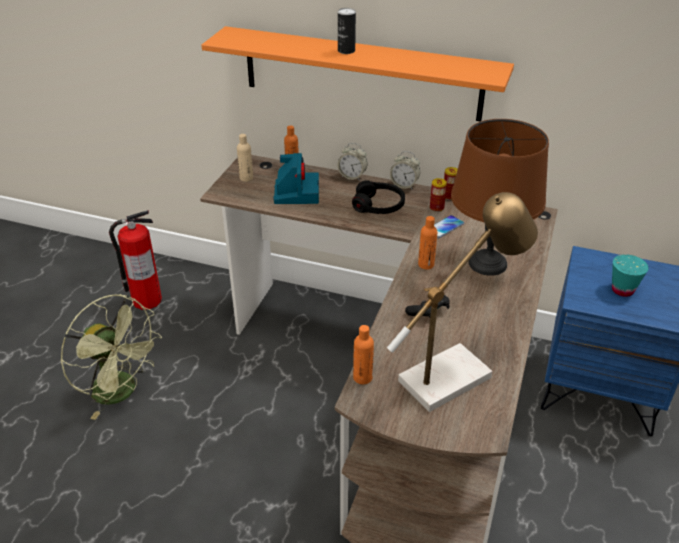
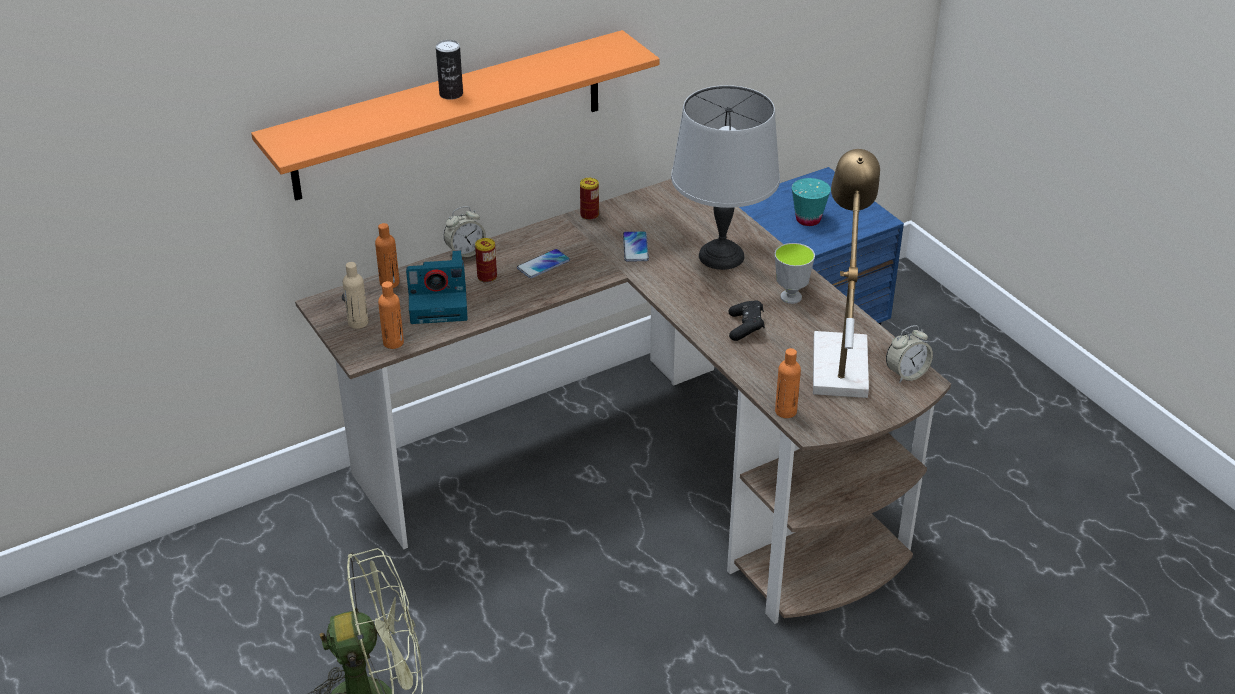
camera: 50 degrees left, 0 degrees up
(146, 300) = (231, 599): fire extinguisher -> none
(296, 192) = (440, 303): camera -> camera turned 135 degrees clockwise
(378, 205) = (543, 264): black headphones -> phone
(404, 185) = (531, 230): alarm clock -> alarm clock (906, 374)
(426, 264) = (677, 290): orange bottle -> orange bottle (393, 343)
(436, 208) = (598, 233): can -> can (487, 277)
(487, 263) = (720, 255): brown table lamp -> grey table lamp
(490, 315) = (791, 297): none -> cup

